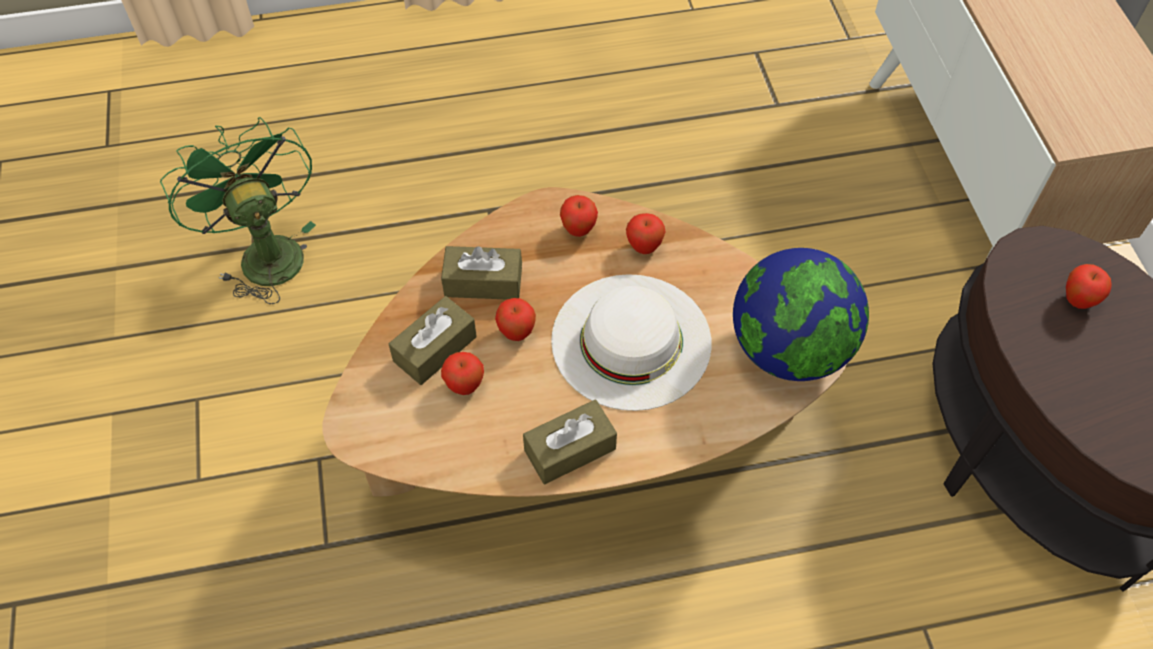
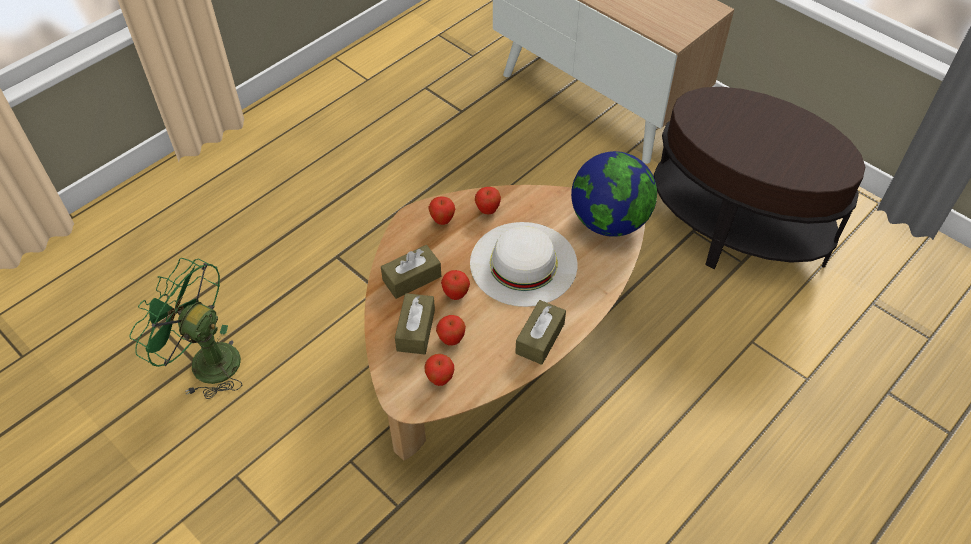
camera: 35 degrees left, 5 degrees down
(1077, 301) = (732, 119): apple -> apple (440, 379)

